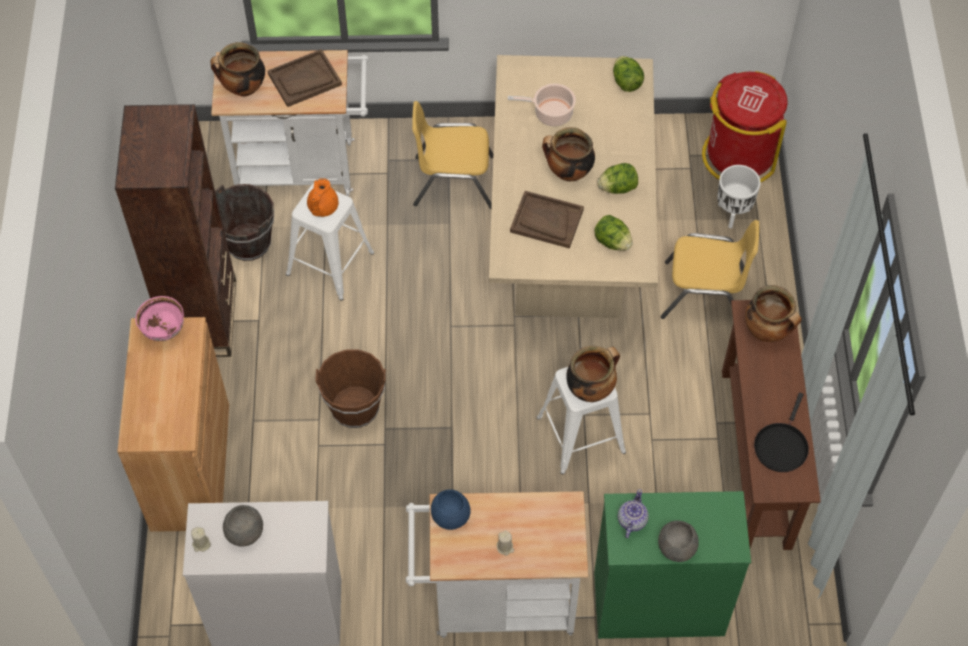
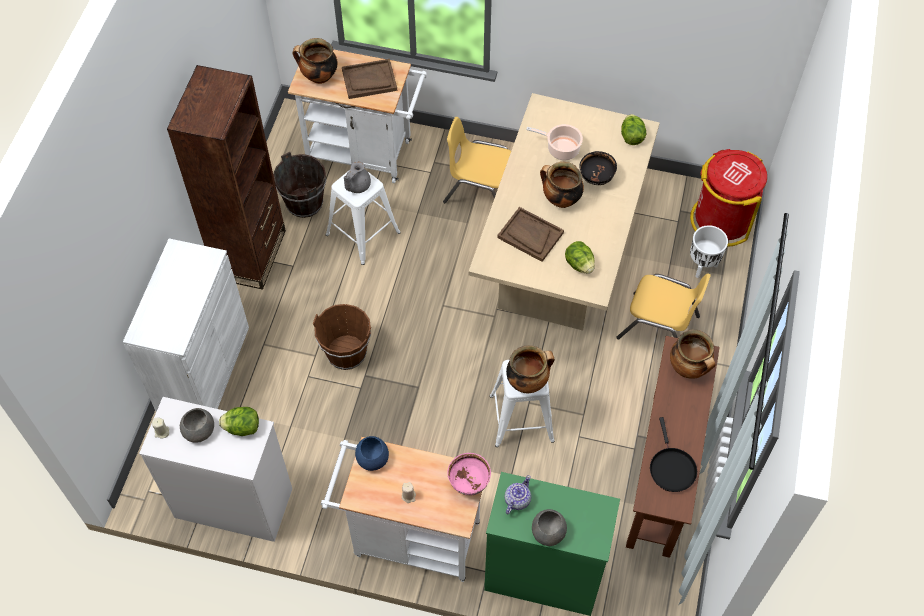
camera: 15 degrees right, 0 degrees up
(163, 330) = (190, 254): pink bowl -> pink bowl (468, 482)
(190, 467) = (203, 369): brown cabinet -> white cabinet
(322, 208) = (356, 186): orange teapot -> grey teapot
(601, 139) = (596, 179): none -> black bowl
(618, 187) = (598, 221): lettuce -> lettuce (242, 427)
(781, 446) = (671, 468): black frying pan -> black frying pan turned 45 degrees counterclockwise

